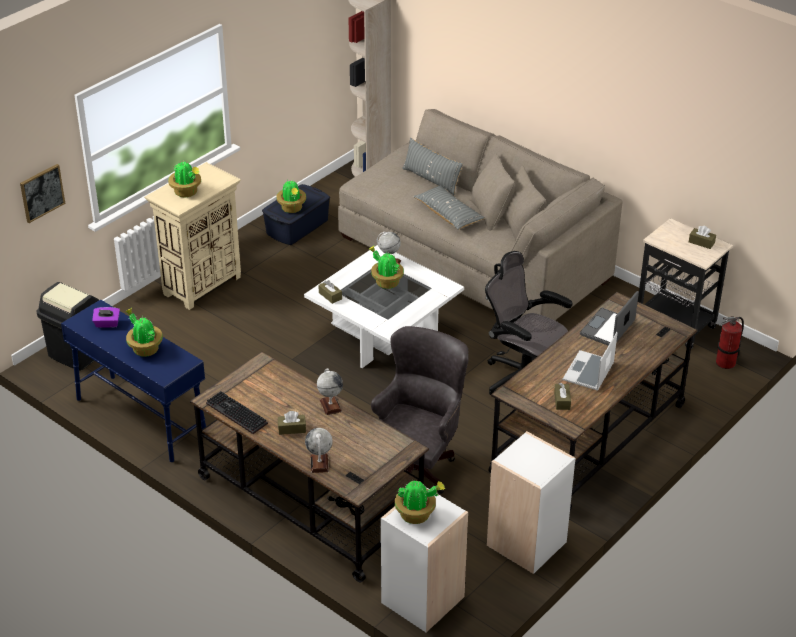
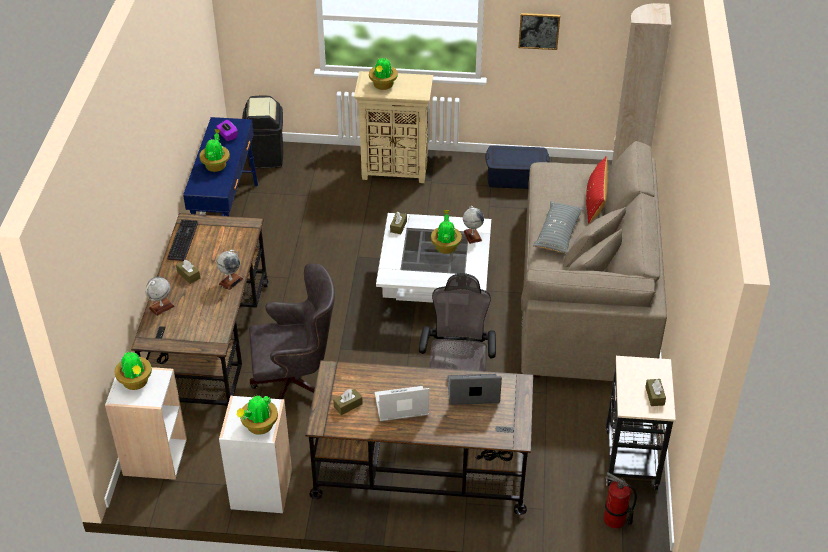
camera: 55 degrees right, 5 degrees up
(42, 192) = (270, 21): picture -> picture (539, 30)
(292, 208) = (507, 159): potted plant -> potted plant (259, 426)
(431, 179) = (595, 201): grey pillow -> red pillow

